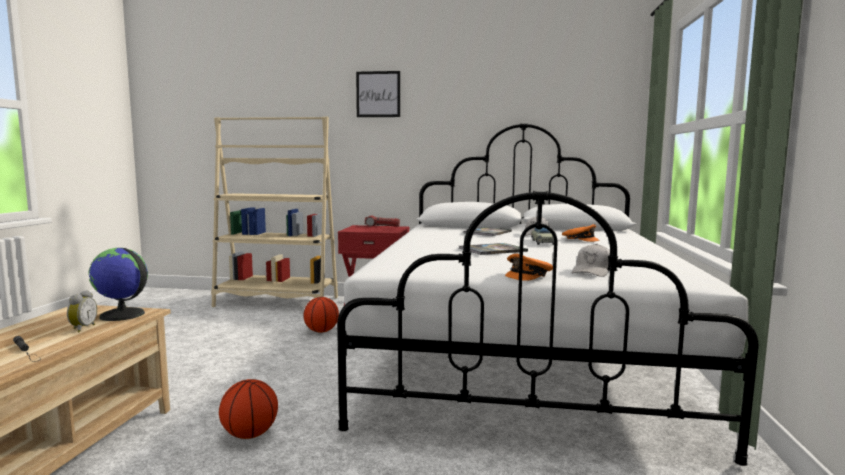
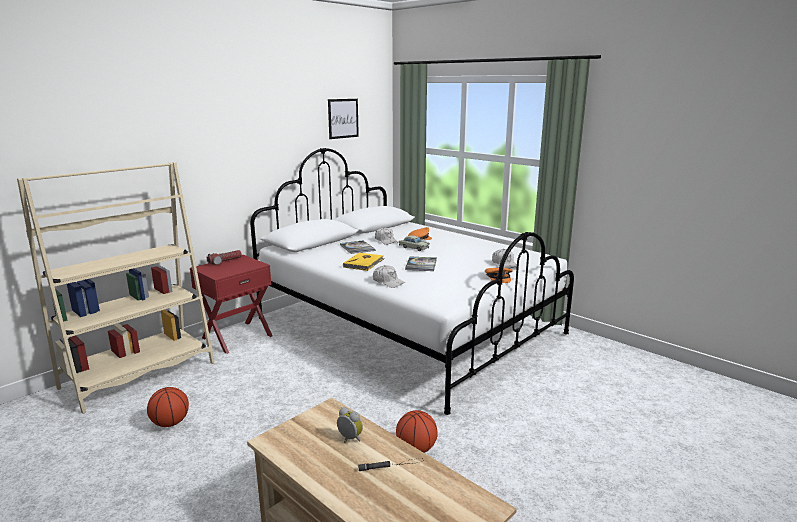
camera: 55 degrees left, 10 degrees up
(121, 315) = (326, 419): globe -> none
(321, 331) = (261, 376): basketball -> basketball (170, 423)
(378, 94) = (197, 128): picture -> picture (343, 118)
(408, 250) = (388, 282): none -> white cap
(446, 239) = (364, 263): none -> yellow book

